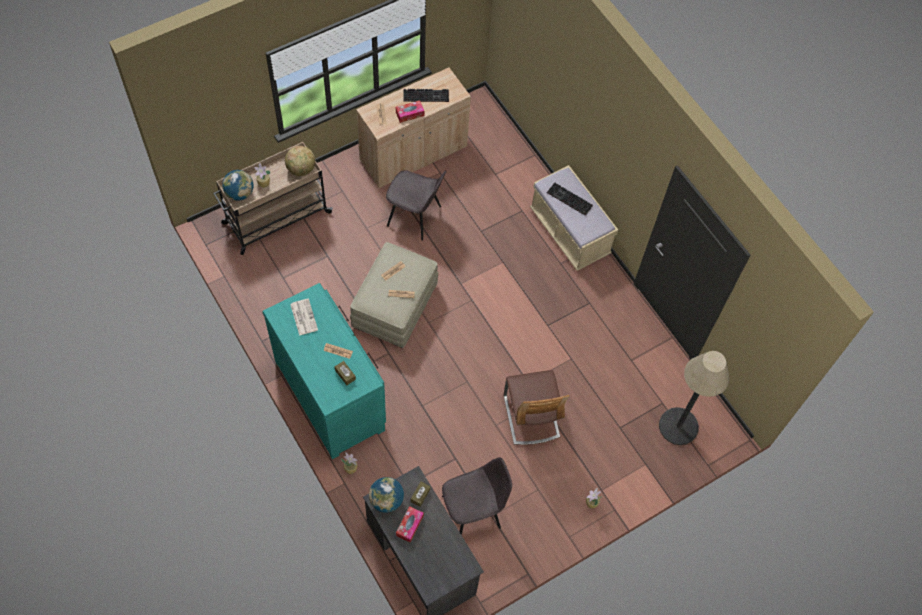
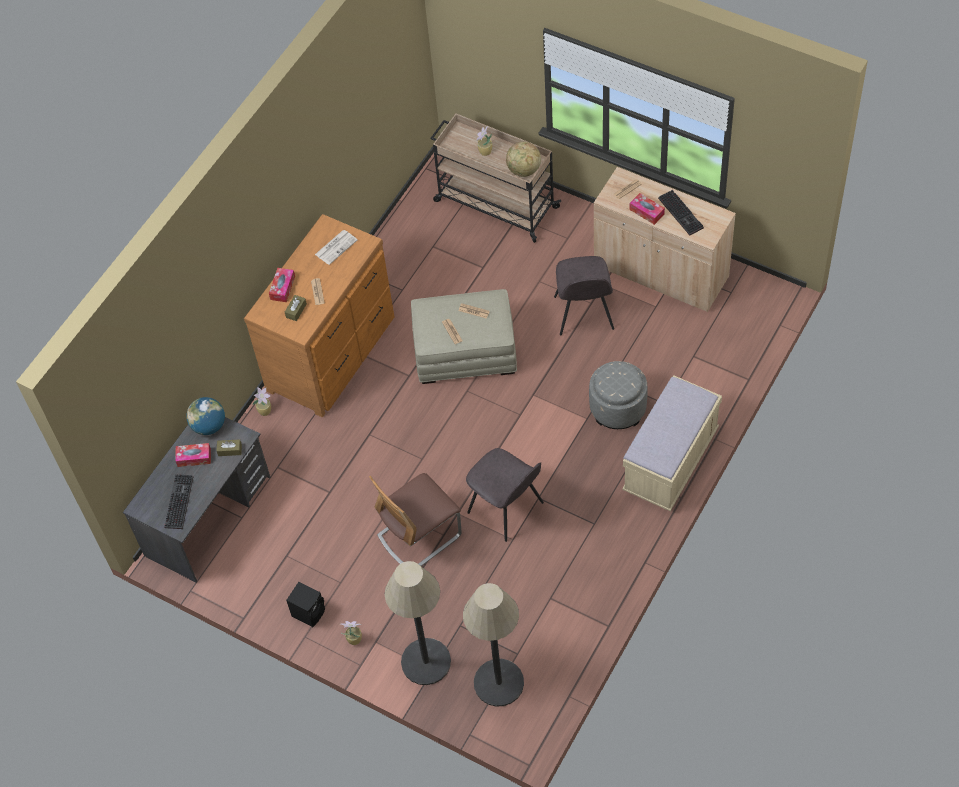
camera: 70 degrees right, 5 degrees down
(239, 193) = (460, 140): globe -> none
(315, 373) = (282, 288): none -> tissue box
(331, 394) = (333, 353): turquoise dresser -> brown dresser
(473, 511) = (282, 536): grey chair -> grey chair (507, 509)
(507, 239) = (618, 408): none -> grey ottoman
(550, 523) = (309, 612): none -> black speaker
(568, 199) = (672, 415): keyboard -> keyboard (178, 501)
(636, 464) = (425, 662): none -> floor lamp

